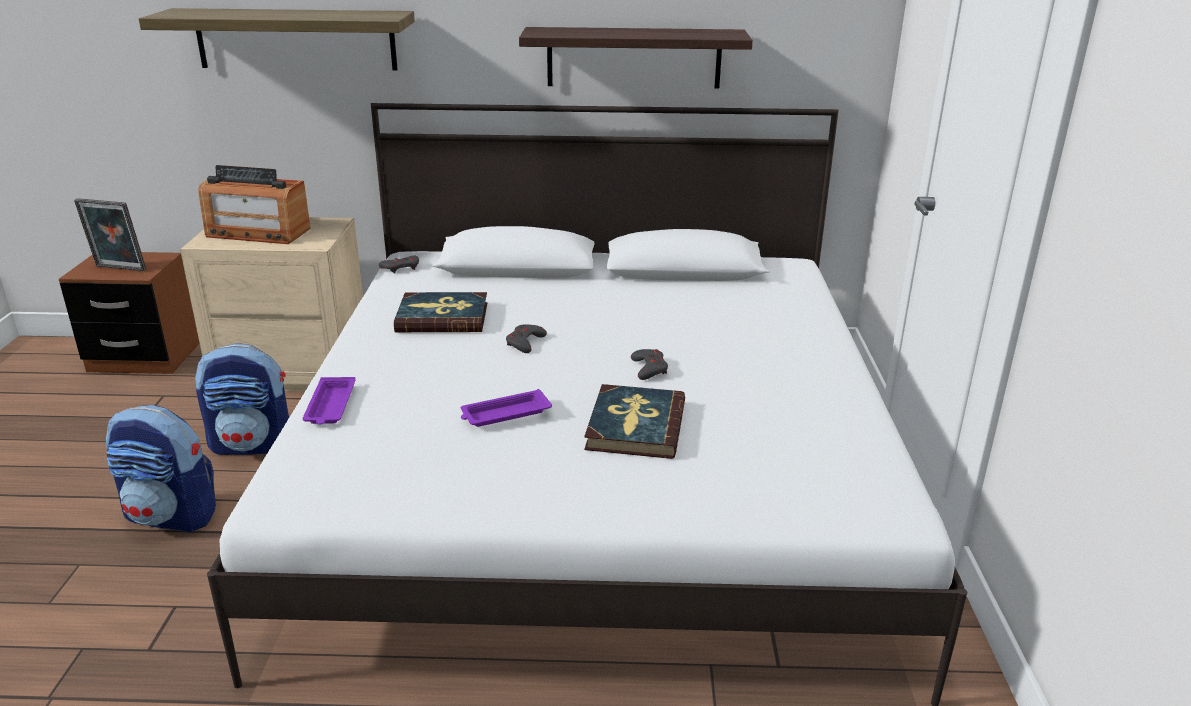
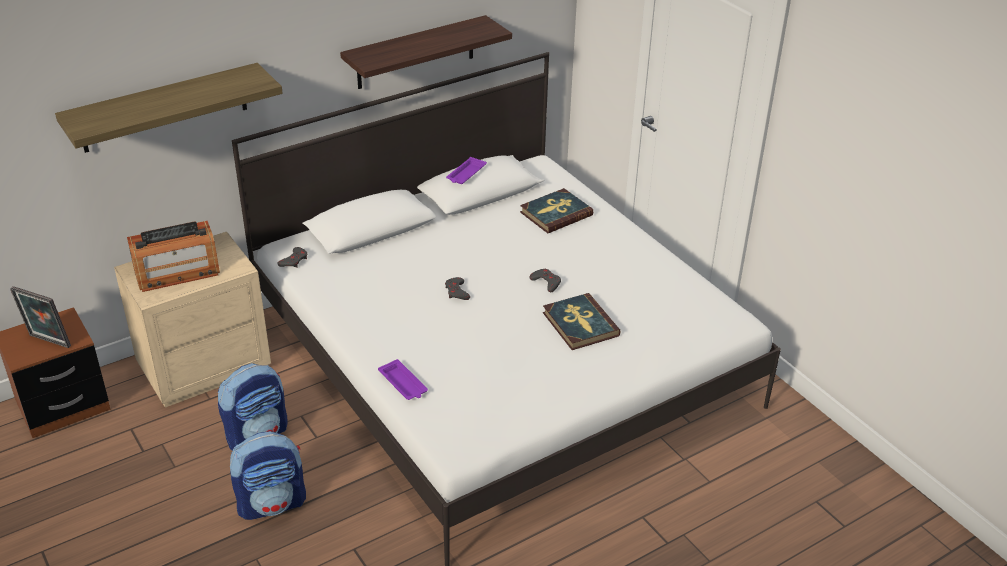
camera: 35 degrees left, 10 degrees up
(118, 269) = (48, 342): picture frame -> picture frame turned 45 degrees clockwise
(442, 317) = (381, 292): book -> book (556, 213)
(504, 414) = (509, 346): purple tray -> purple tray (466, 174)

